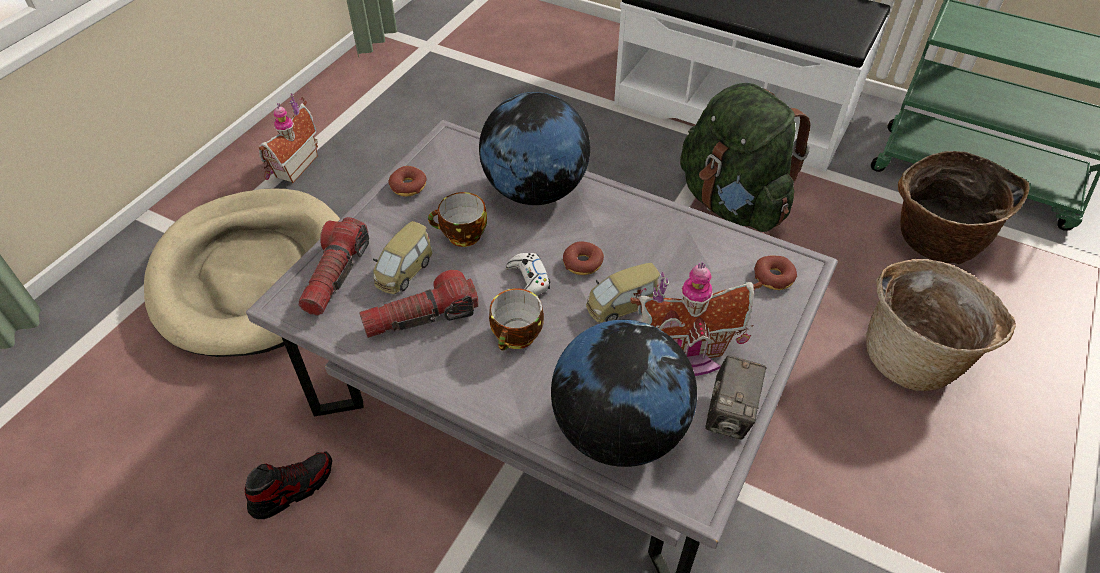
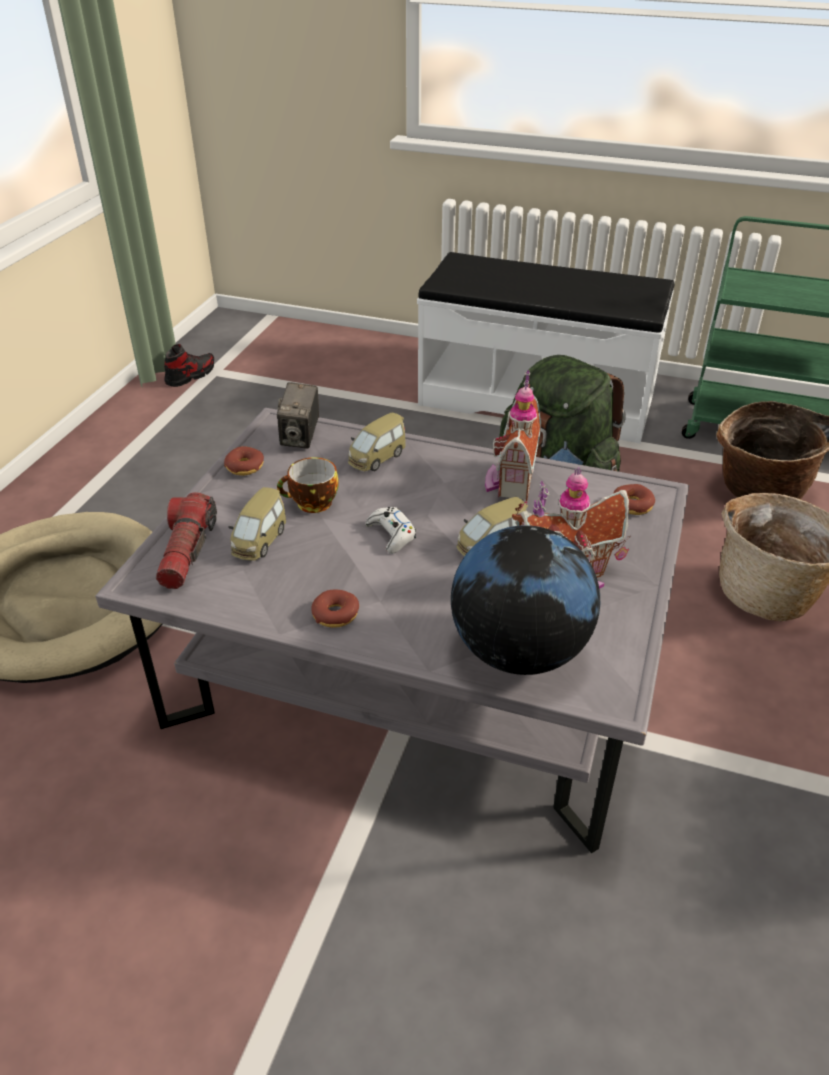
camera: 10 degrees left, 10 degrees down
(292, 166) = (88, 494): toy house -> toy house (509, 480)
(292, 489) = (150, 804): shoe -> shoe (190, 375)
(421, 317) = (288, 579): flashlight -> none
(517, 337) = (393, 584): cup -> none
(535, 190) = (377, 458): globe -> toy car
(582, 263) = (442, 514): donut -> donut (335, 614)
(729, 415) = (625, 624): camera -> camera (300, 437)

